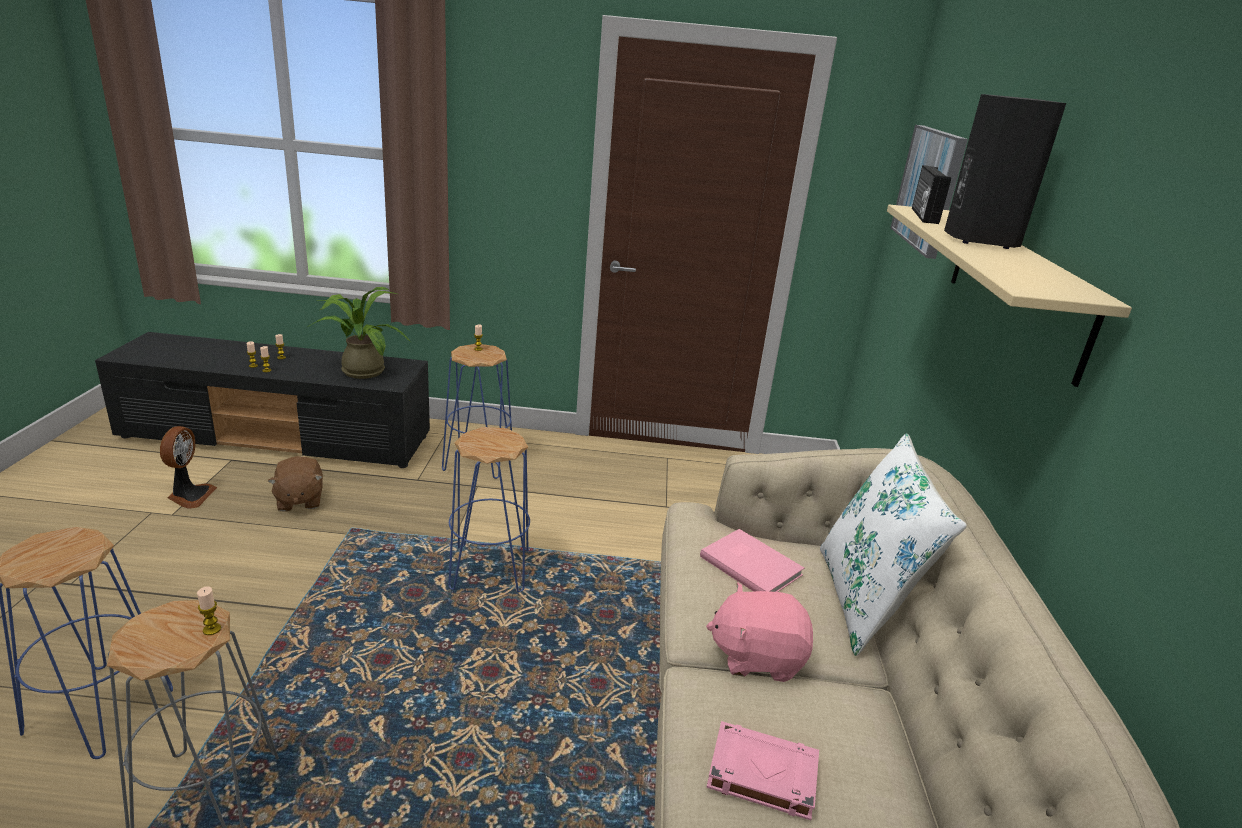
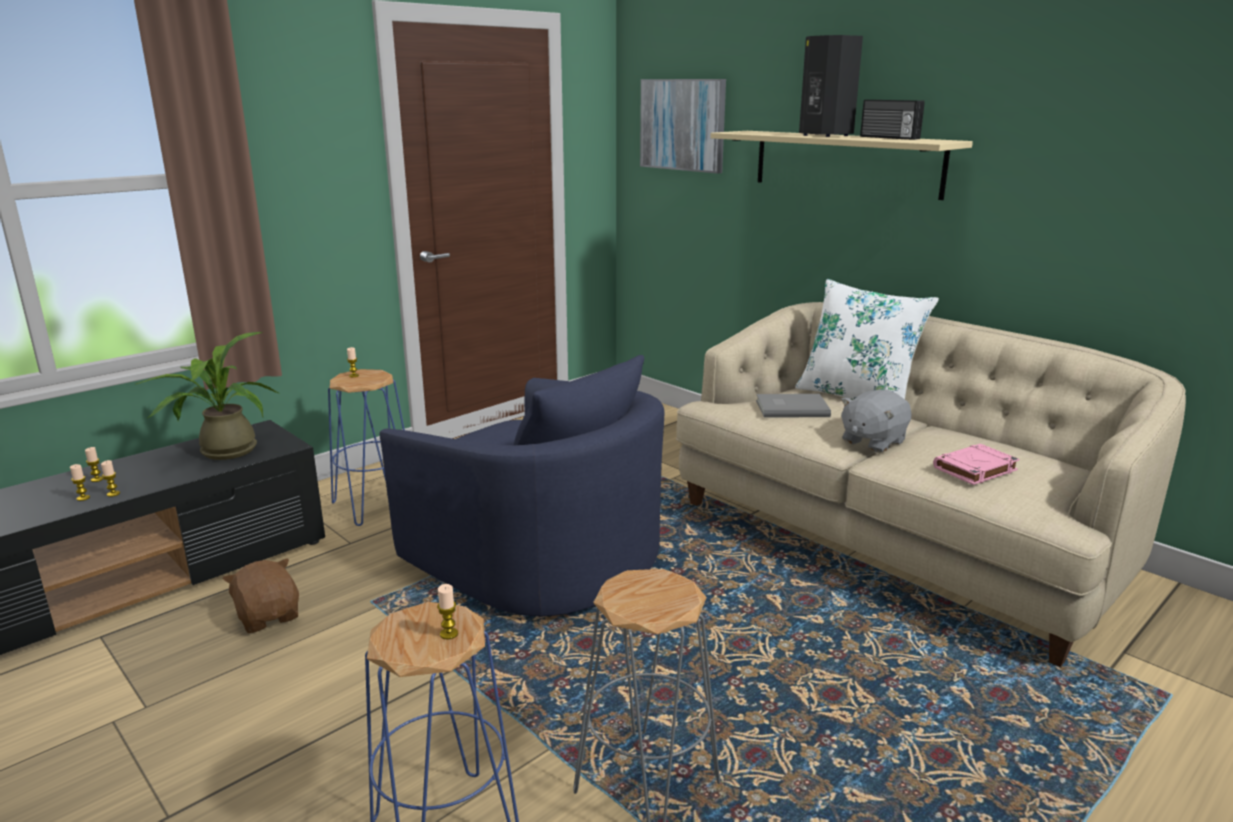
camera: 45 degrees left, 5 degrees down
(190, 496) = (127, 684): fan -> none
(212, 629) = (668, 576): candle -> candle (449, 634)
(299, 500) = (269, 616): brown plush toy -> brown plush toy turned 150 degrees counterclockwise
(489, 569) = (539, 557): blue stool -> blue armchair
(751, 564) = (790, 408): pink book -> grey book
(757, 656) = (872, 441): pink plush toy -> grey plush toy
(922, 215) = (752, 133): radio -> radio (888, 138)

